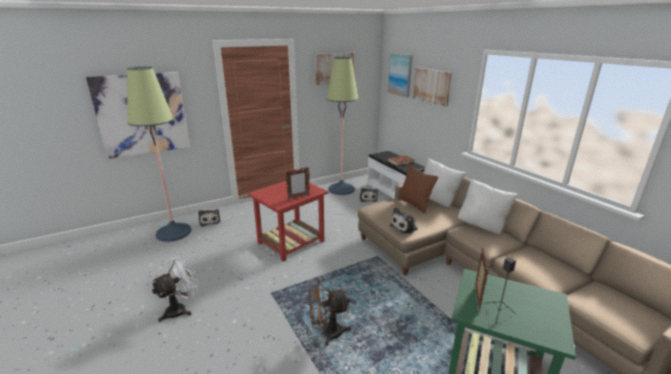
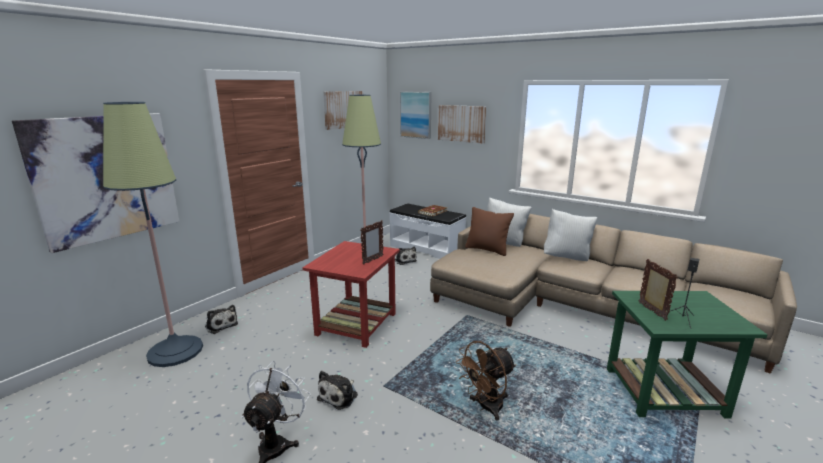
camera: 25 degrees left, 5 degrees down
(405, 227) = (500, 272): plush toy -> plush toy (339, 396)

